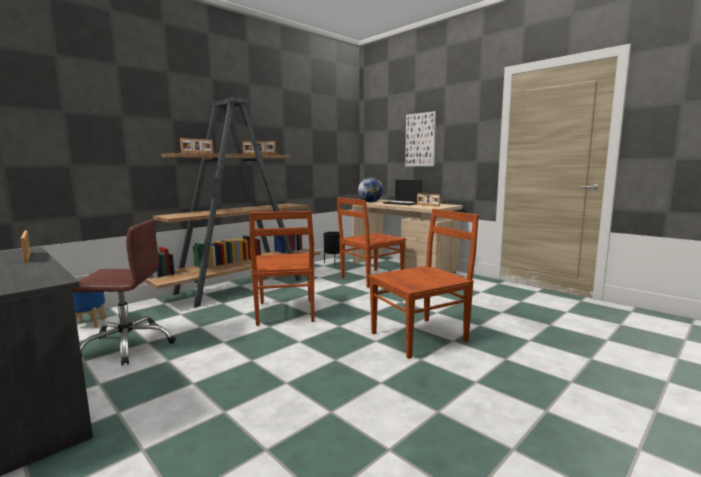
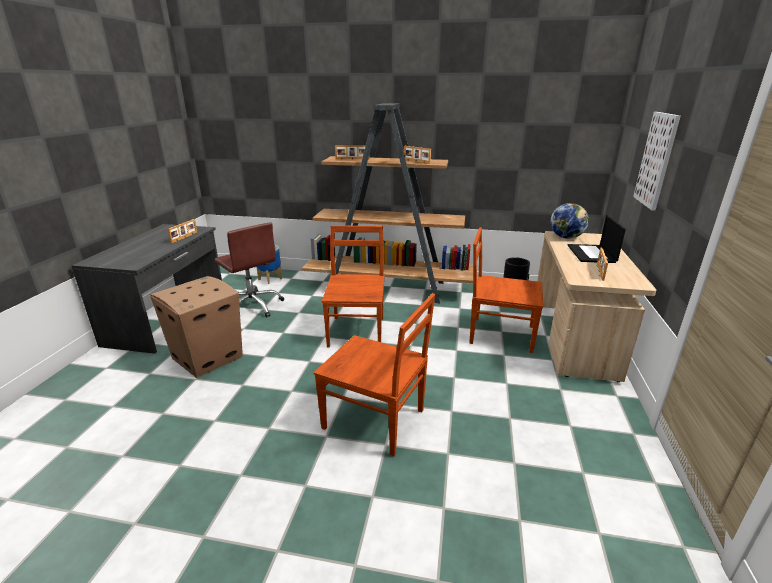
camera: 55 degrees right, 15 degrees up
(189, 396) = (206, 358): none -> cardboard box
(285, 312) = (357, 331): brown chair -> brown chair turned 135 degrees clockwise

